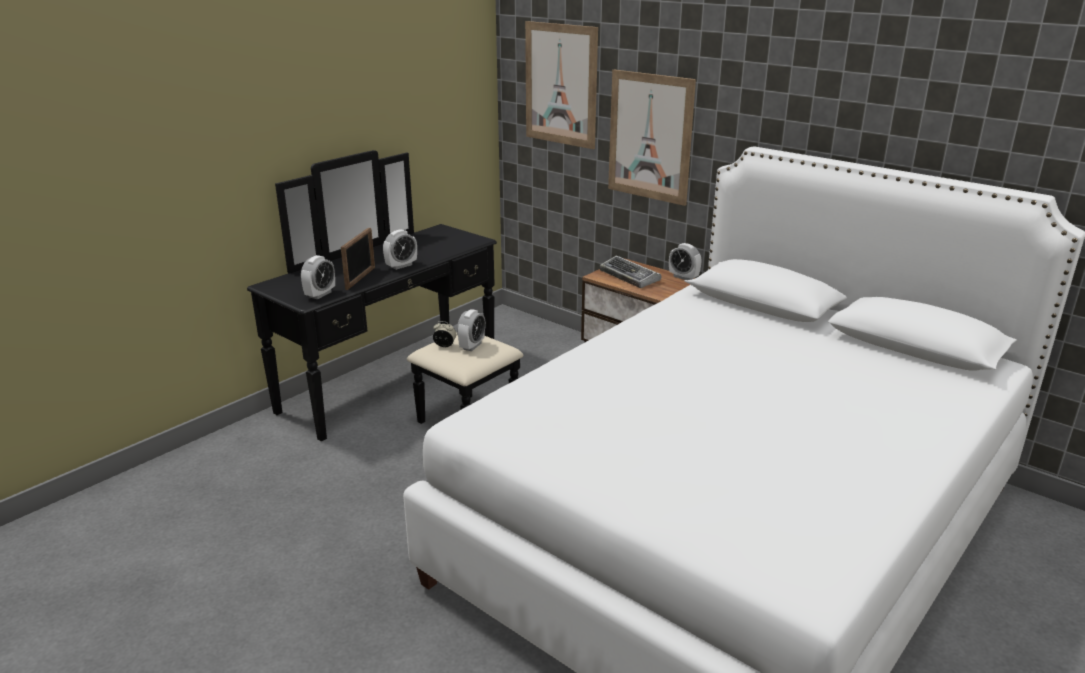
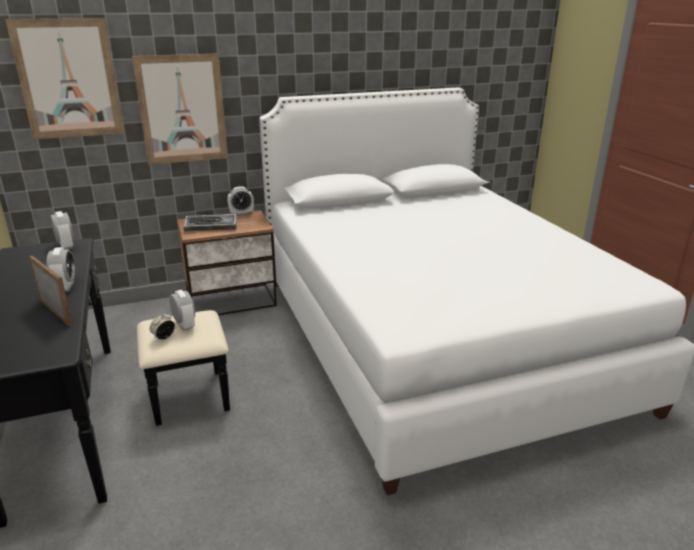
camera: 60 degrees left, 0 degrees up
(320, 294) = (55, 342): alarm clock -> alarm clock (66, 246)

